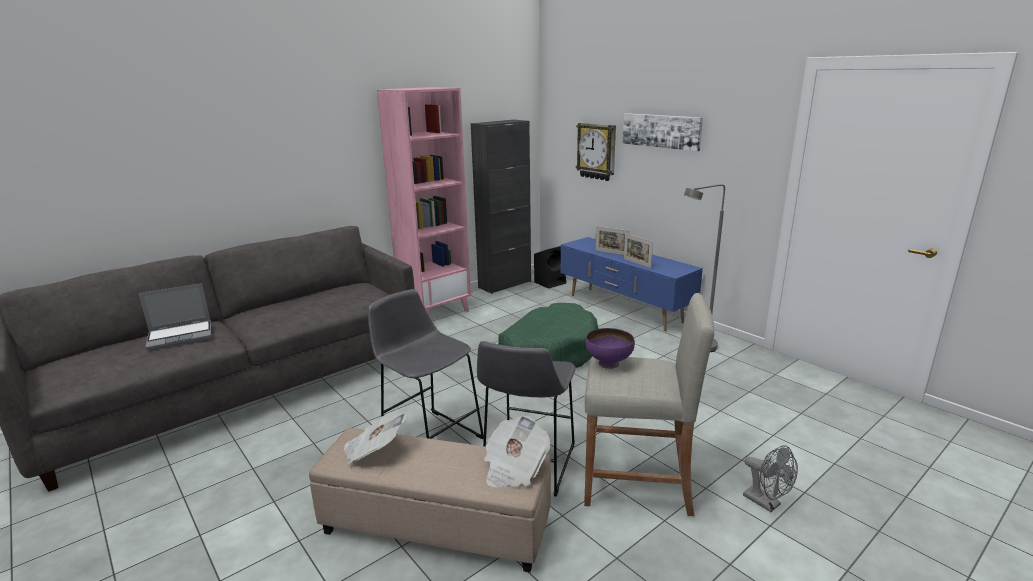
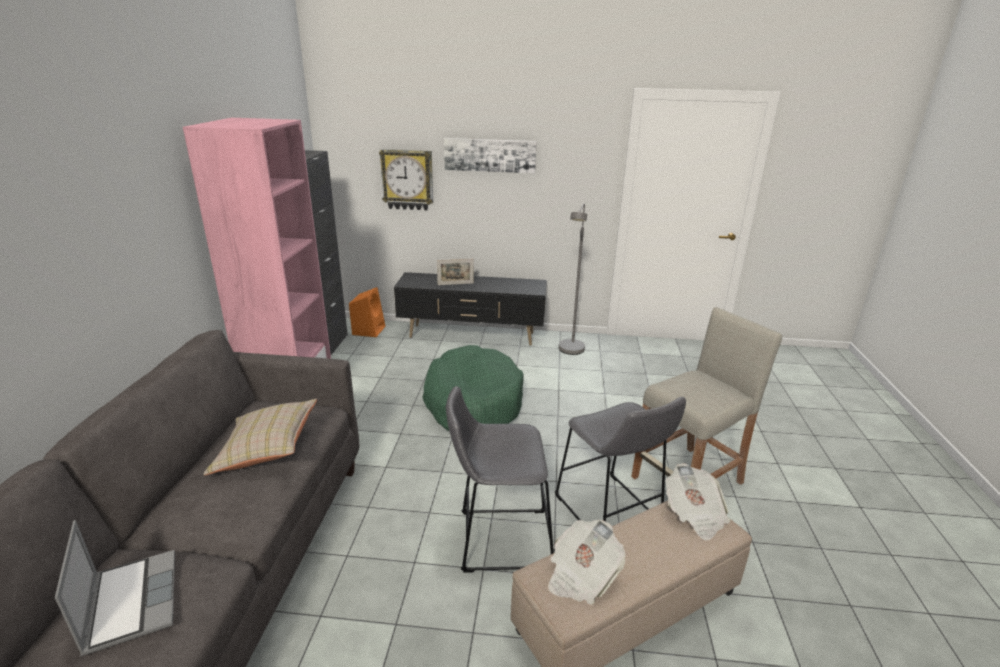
camera: 45 degrees left, 5 degrees up
(181, 335) = (130, 601): laptop -> laptop turned 45 degrees counterclockwise
(324, 304) = (267, 450): none -> beige pillow
(550, 282) = (369, 330): black speaker -> orange speaker
(608, 364) = (678, 390): purple bowl -> none
(624, 309) = (472, 336): blue tv stand -> black tv stand
(637, 263) = (494, 289): picture frame -> none
(766, 503) = (757, 449): grey fan -> none

